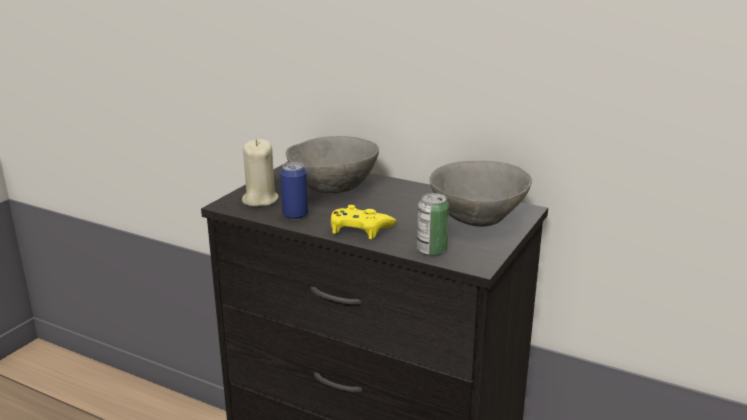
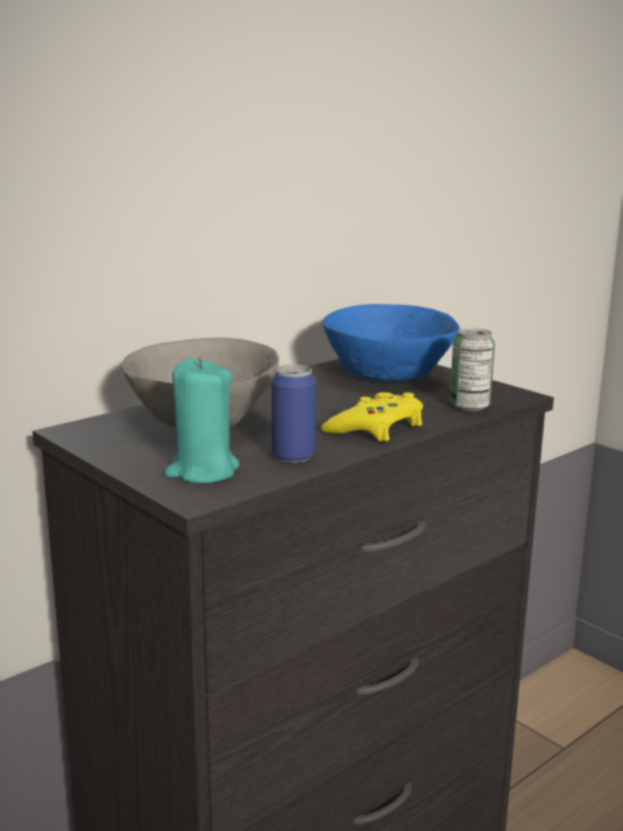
camera: 70 degrees left, 5 degrees down
(260, 200) = (202, 471): beige candle -> turquoise candle
(476, 217) = (386, 375): grey bowl -> blue bowl

